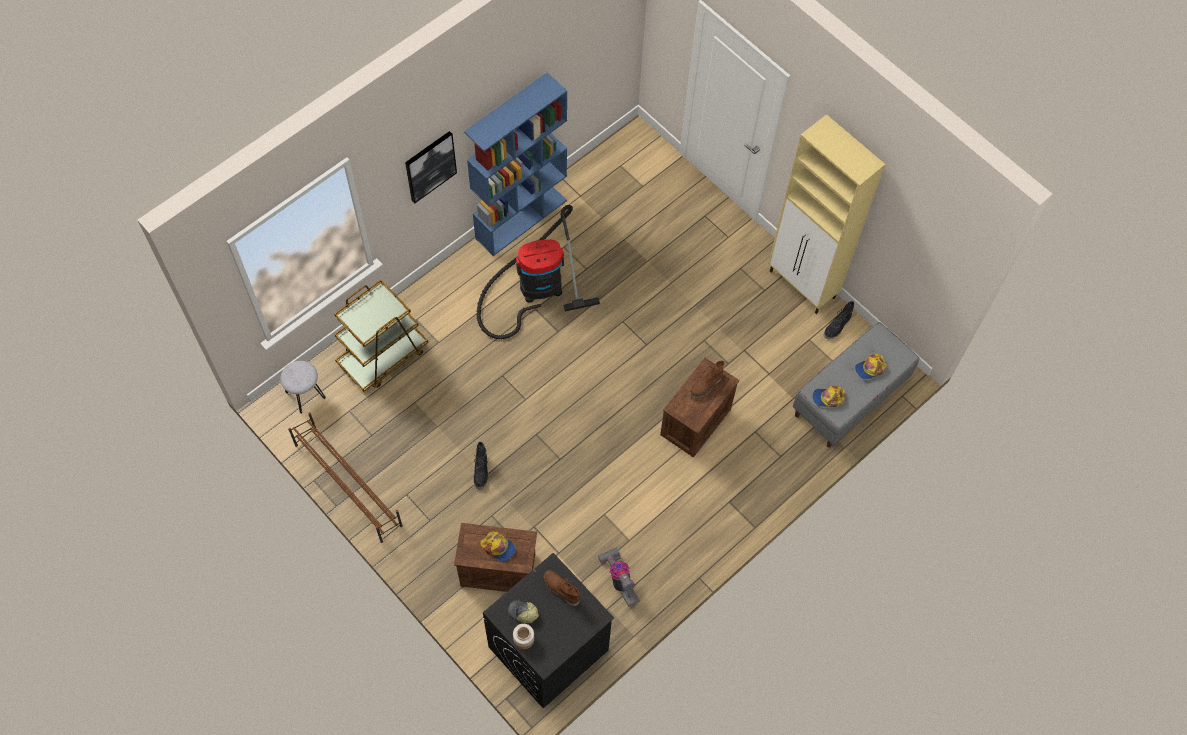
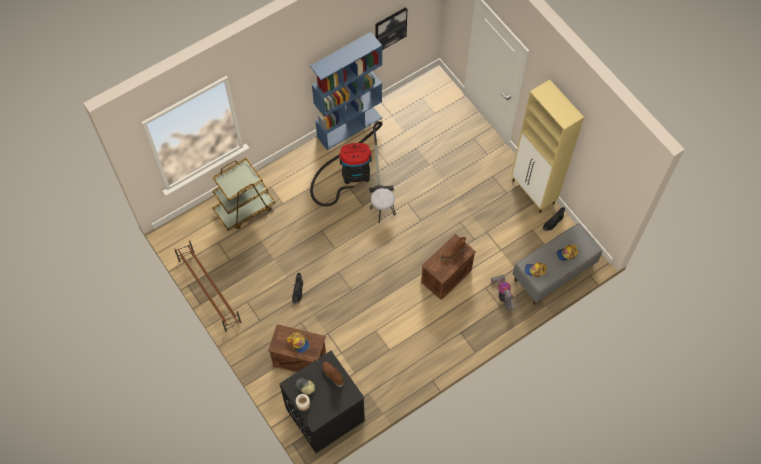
camera: 10 degrees right, 0 degrees up
(306, 395) = (190, 228): grey stool -> grey stool (382, 211)
(430, 166) = (285, 86): picture -> picture (390, 29)
(619, 579) = (379, 375): vacuum cleaner -> vacuum cleaner (503, 295)

